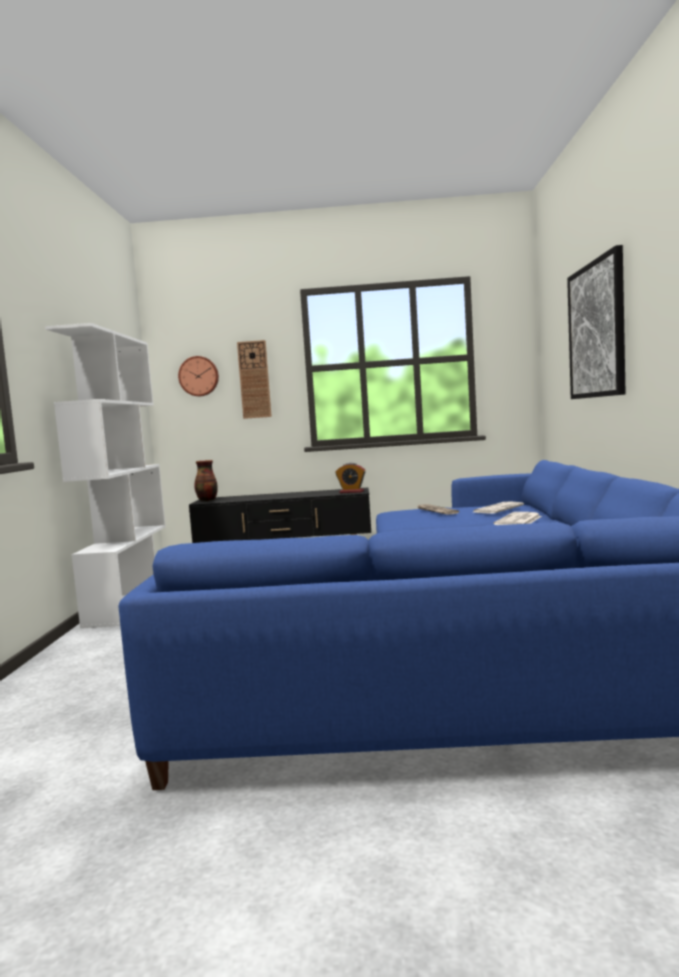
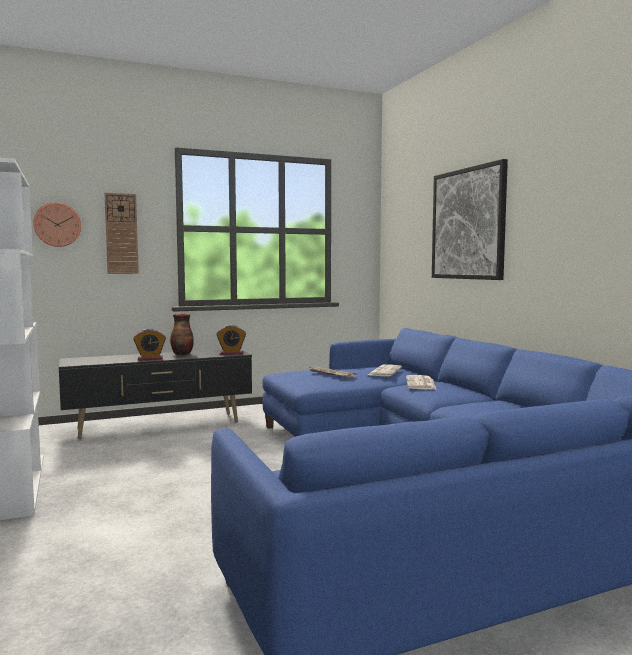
camera: 25 degrees left, 0 degrees up
(207, 500) = (74, 361): vase -> vase (182, 354)
(271, 497) = (150, 359): none -> alarm clock

